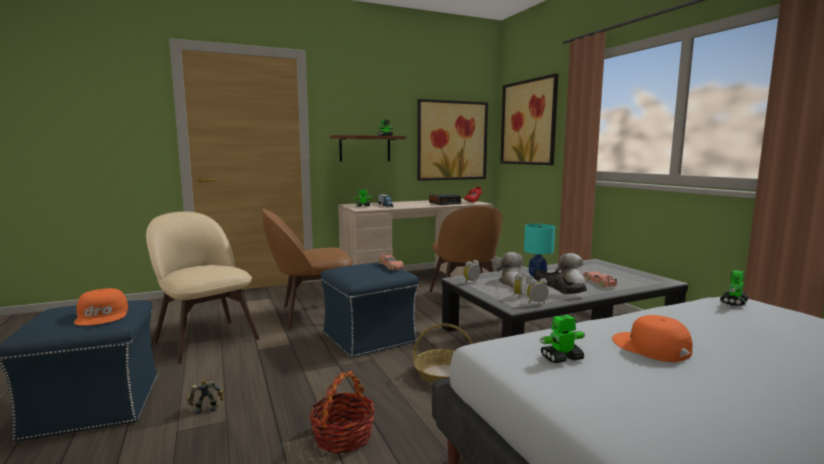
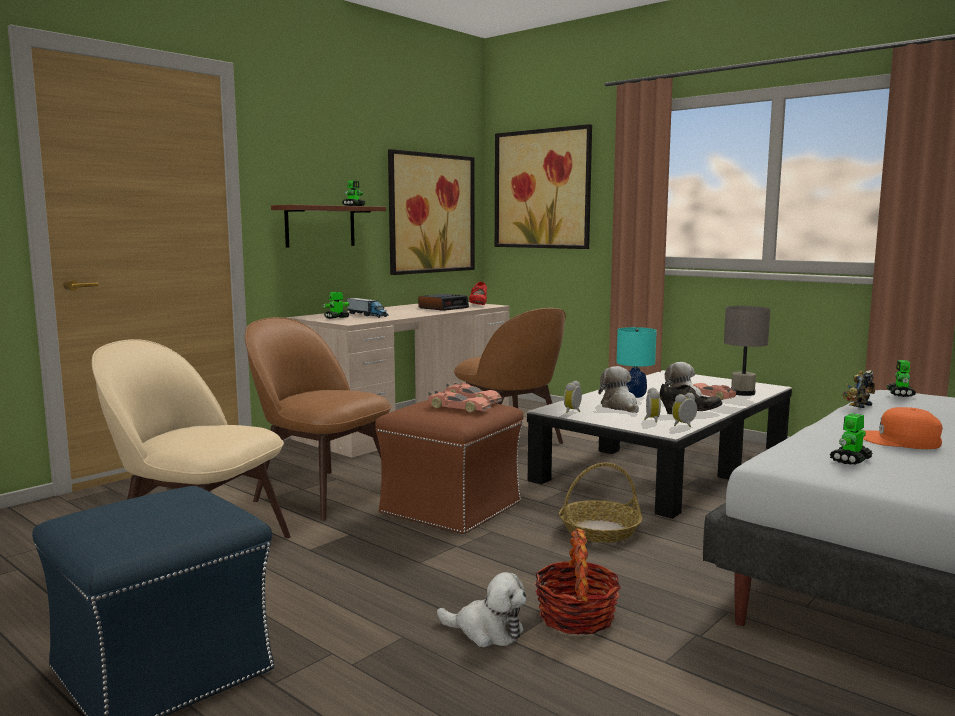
camera: 25 degrees left, 0 degrees up
(103, 315) = (194, 510): orange cap -> none
(206, 408) = (350, 630): toy robot -> toy robot (858, 405)
(275, 431) = (487, 631): none -> plush toy
(311, 314) = (321, 493): brown chair -> brown chair turned 75 degrees clockwise
(370, 271) = (458, 408): none -> toy car
(370, 338) = (452, 508): blue ottoman -> brown ottoman
(632, 283) = (743, 393): none -> grey table lamp

